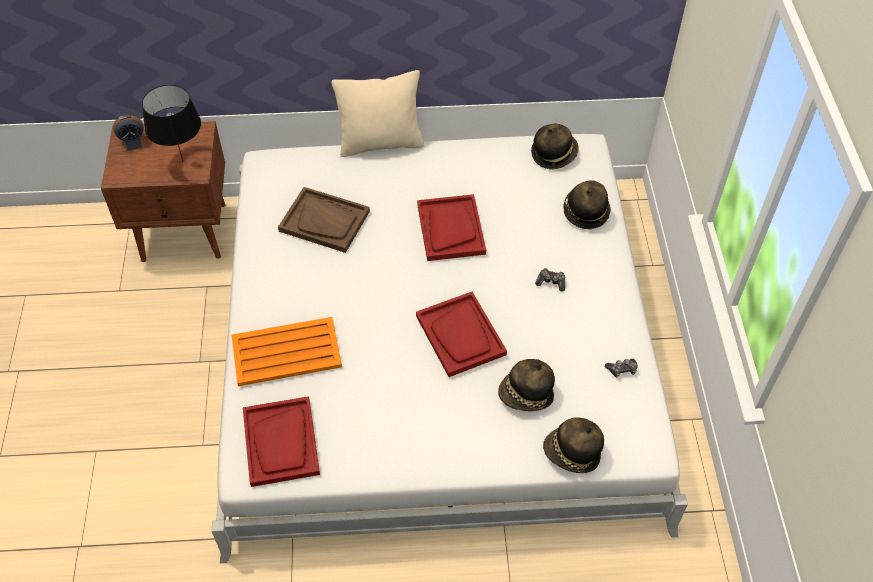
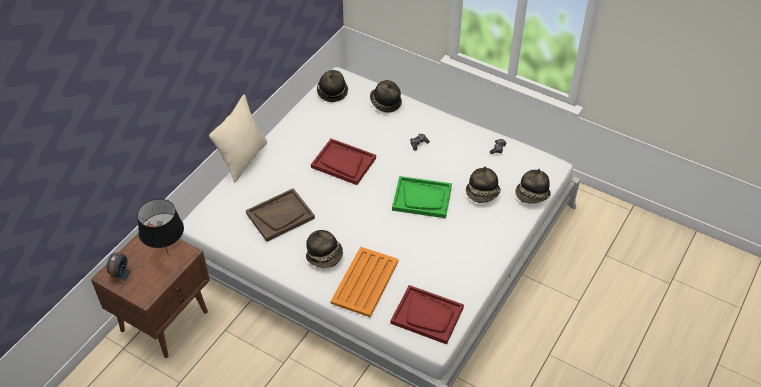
camera: 55 degrees left, 5 degrees down
(297, 294) = (325, 256): none -> hat
(461, 335) = (422, 198): red tray -> green tray

